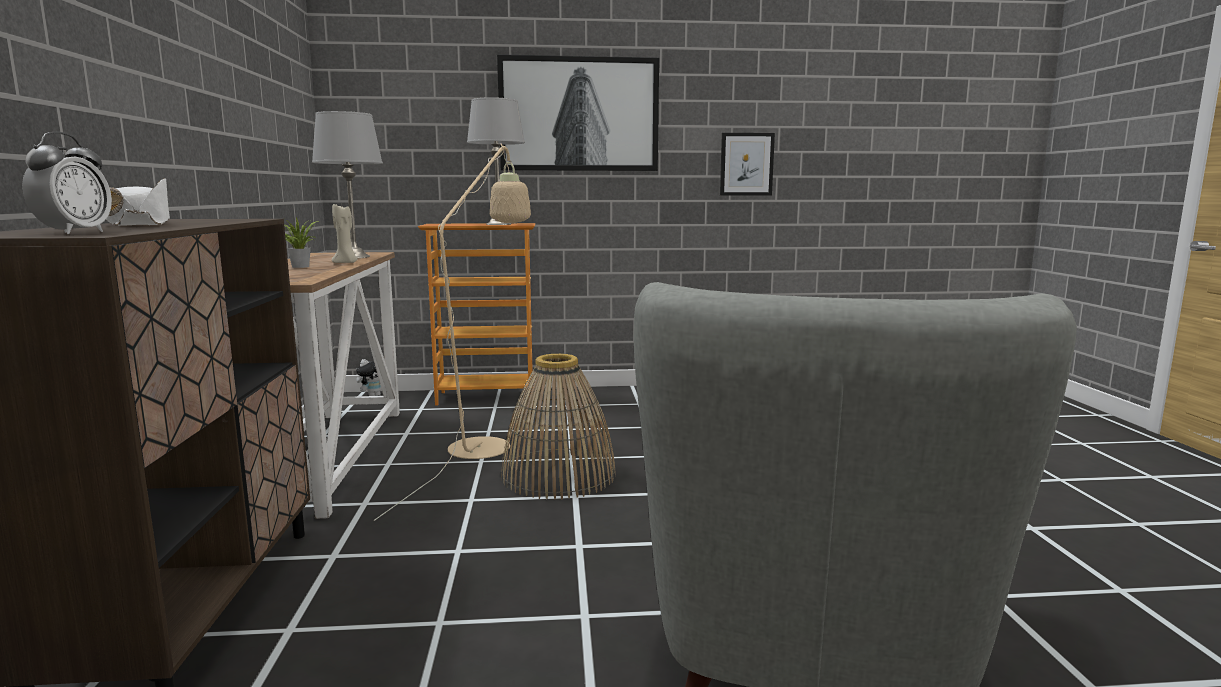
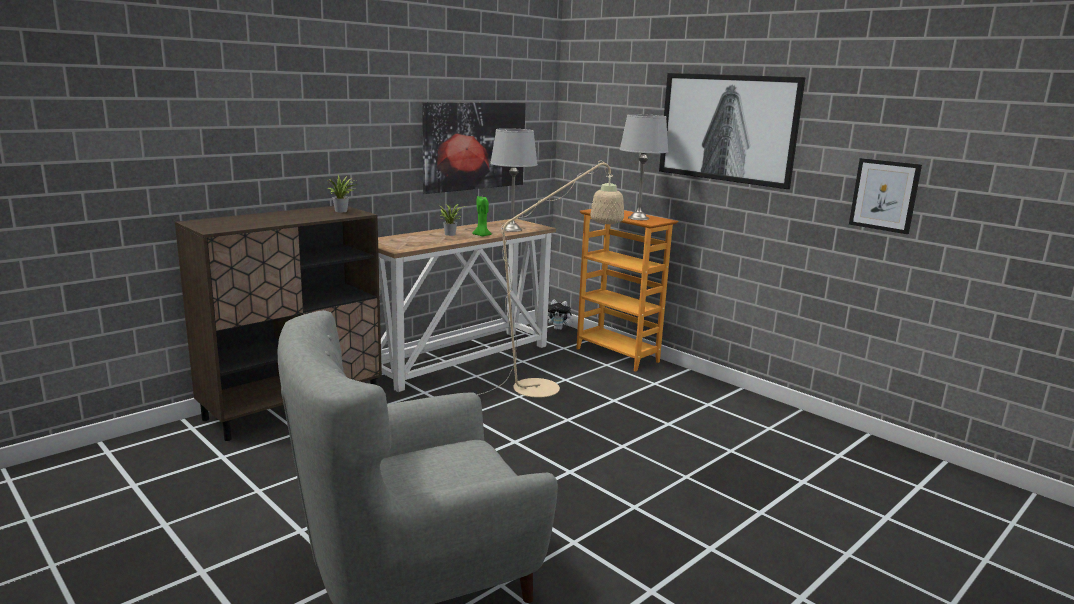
camera: 50 degrees right, 5 degrees up
(75, 233) = (220, 226): alarm clock -> none
(139, 225) = (283, 216): white hat -> none
(211, 219) = (342, 211): none -> potted plant
(265, 142) = (474, 146): none -> picture
(346, 263) = (482, 236): beige candle -> green candle
(558, 475) = (535, 425): basket -> none

